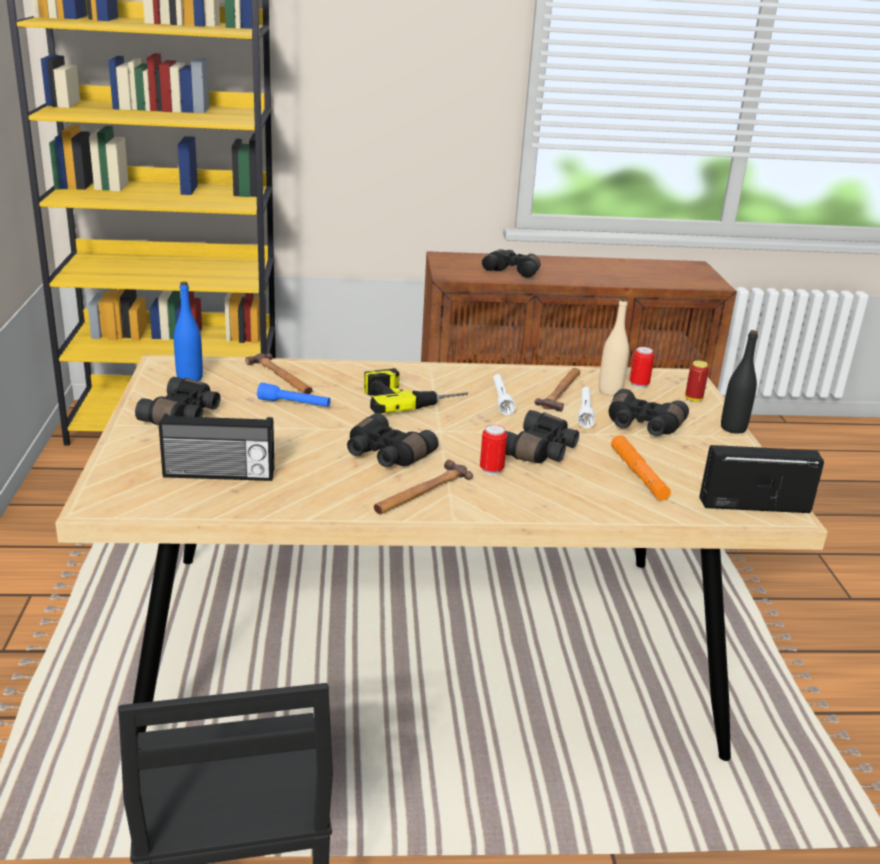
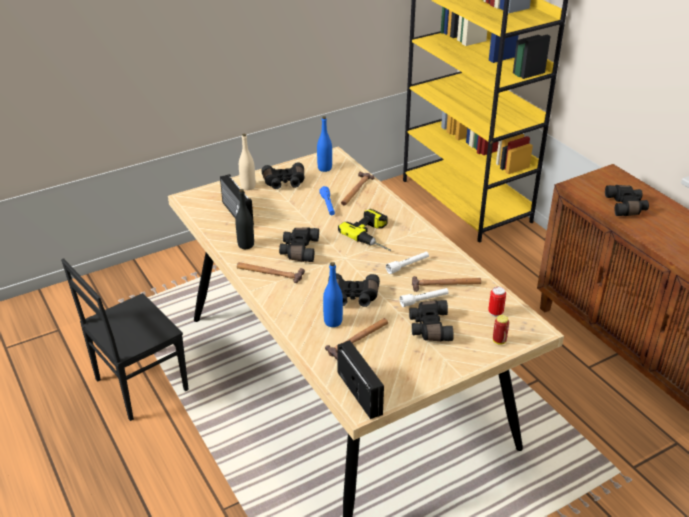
camera: 65 degrees right, 10 degrees up
(491, 470) = (313, 287): can -> none
(586, 479) = (333, 322): none -> blue bottle
(610, 391) = (470, 303): beige bottle -> beige bottle (248, 187)
(638, 474) = (358, 339): orange flashlight -> hammer
(733, 428) = (468, 367): black bottle -> black bottle (246, 245)

